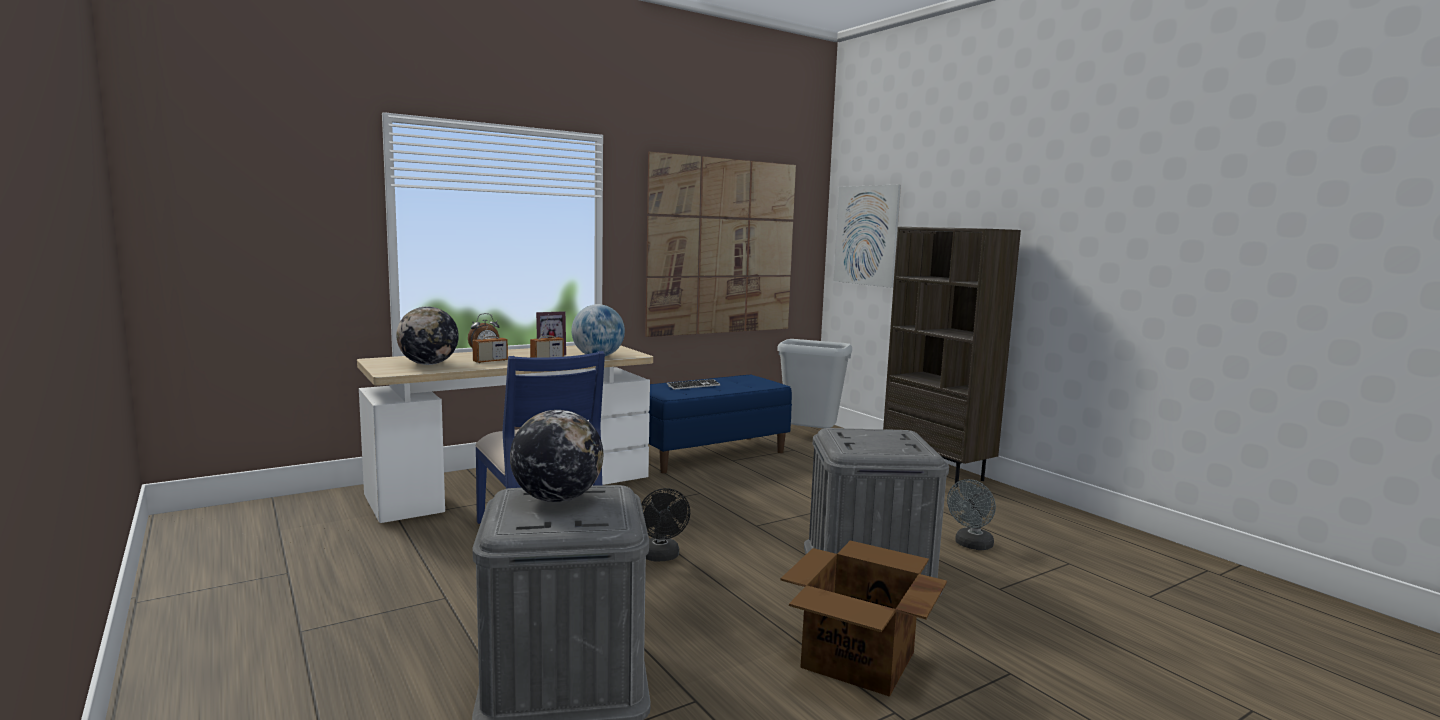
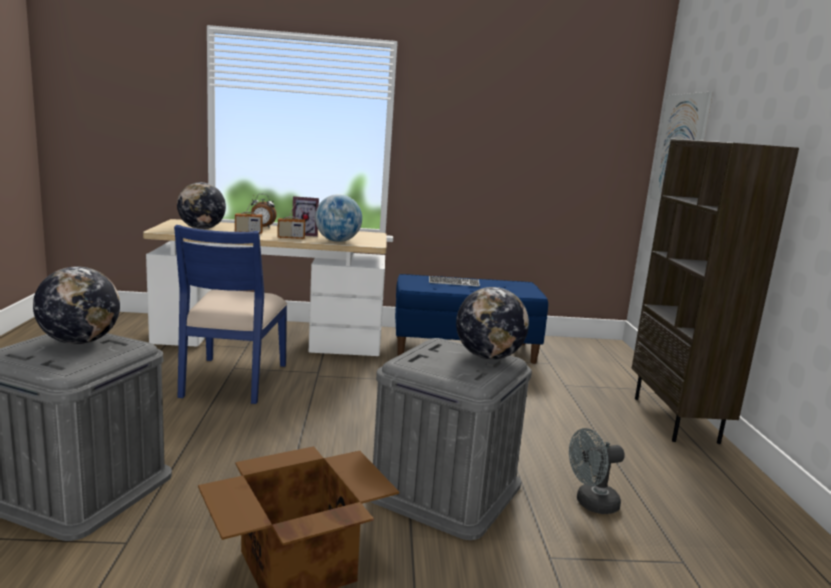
camera: 30 degrees right, 5 degrees up
(661, 557) = (286, 422): black fan -> none
(722, 247) = (520, 153): picture -> none
(810, 437) = (587, 355): grey trash can -> none
(891, 433) = (488, 357): none -> globe

